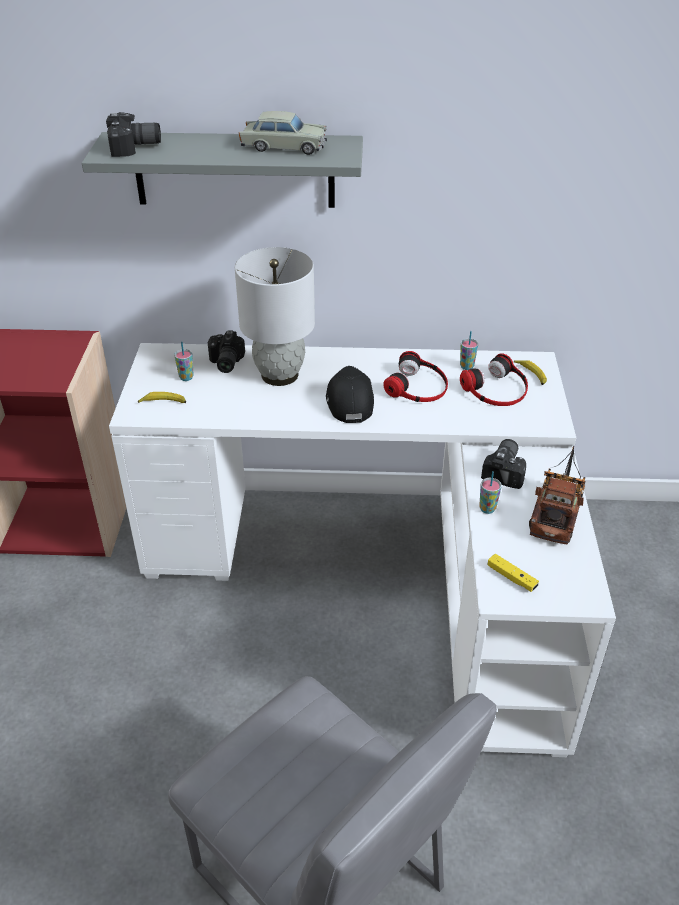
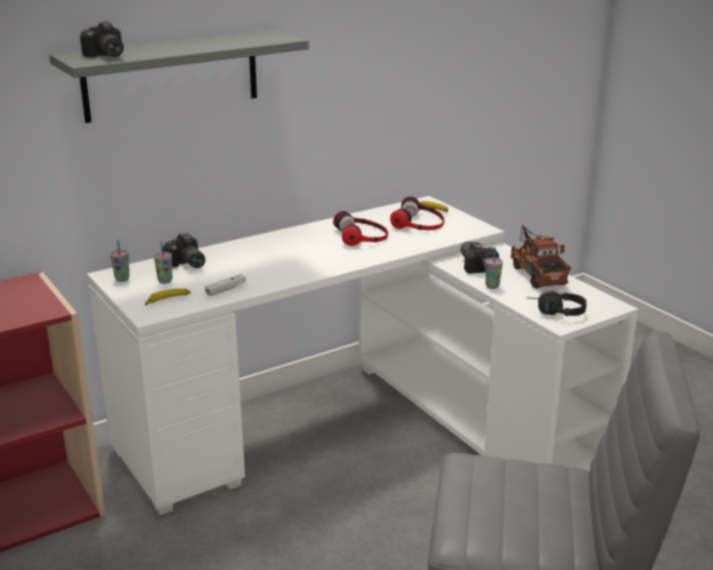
camera: 35 degrees left, 15 degrees down
(135, 148) = (105, 56): camera -> camera turned 105 degrees clockwise
(221, 409) = (226, 289): none -> white game controller
(280, 375) = (245, 258): white table lamp -> none
(284, 146) = (228, 40): beige toy car -> none
(349, 401) = (322, 256): black cap -> none
(466, 367) = (381, 217): cup -> cup (122, 279)
(511, 577) = (555, 312): yellow game controller -> black headphones

